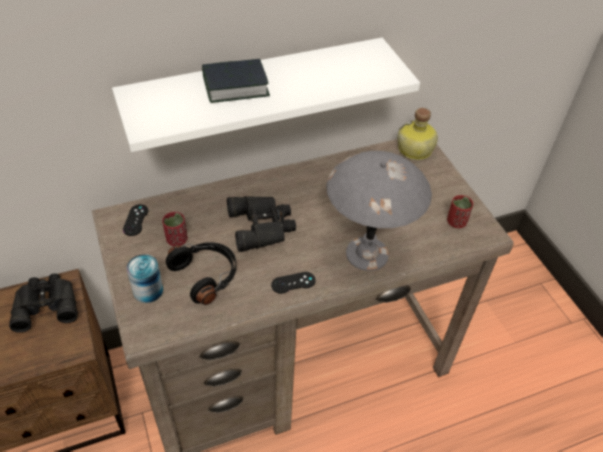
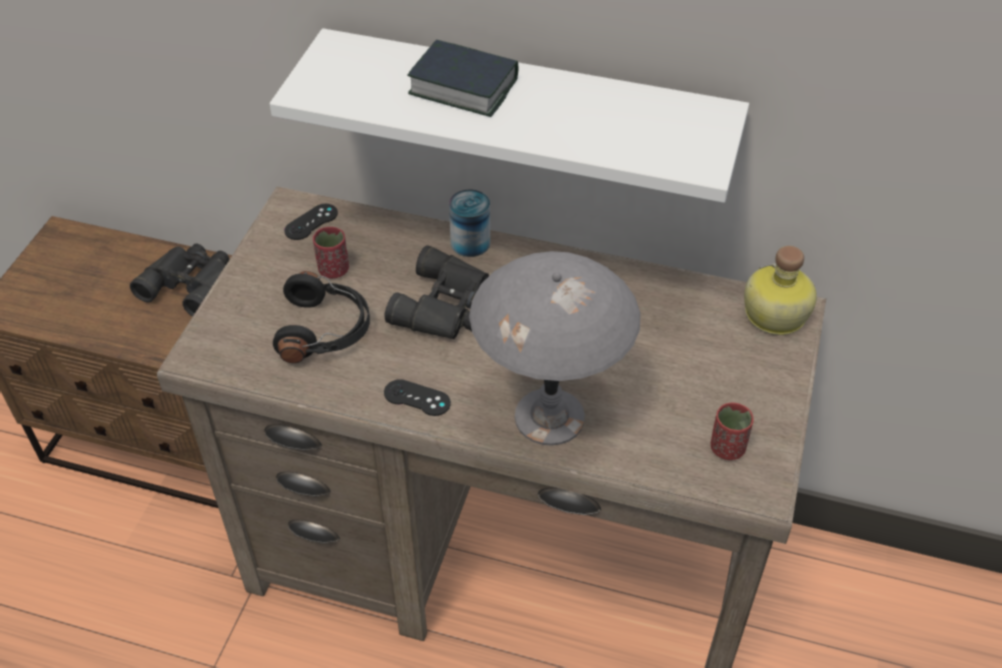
camera: 40 degrees right, 0 degrees up
(148, 290) = (247, 311): can -> can (470, 243)

